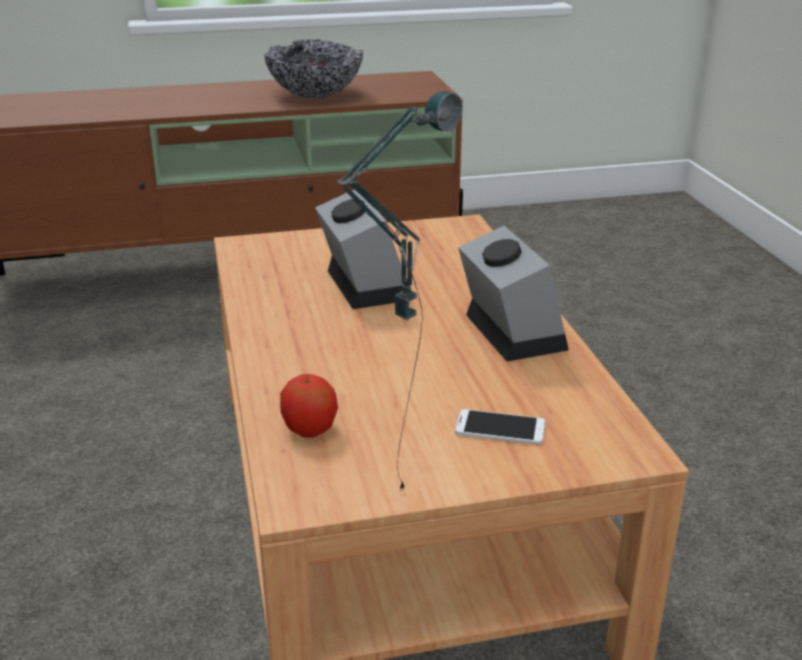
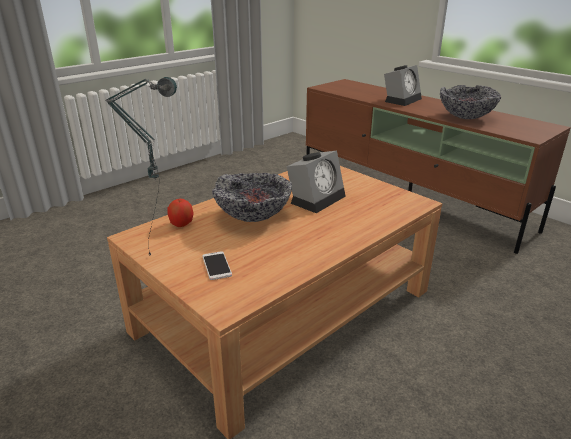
camera: 60 degrees right, 0 degrees up
(361, 353) = (252, 216): none -> bowl
(508, 331) = (313, 245): alarm clock -> alarm clock (402, 99)

